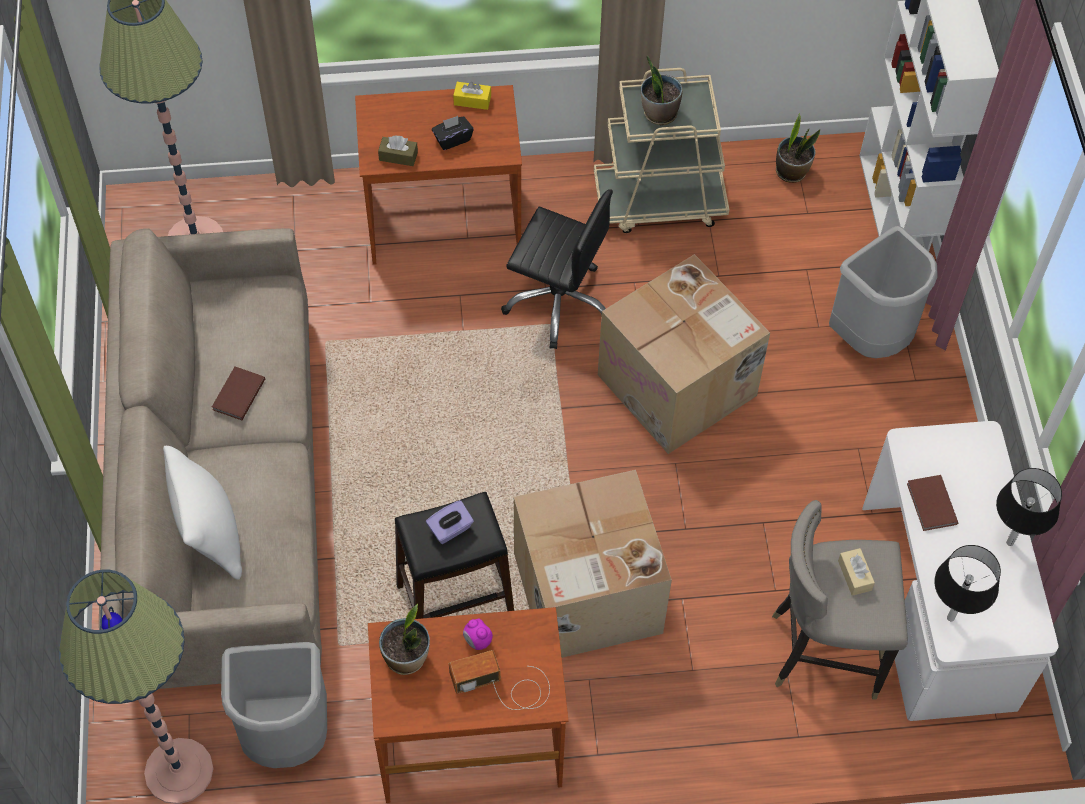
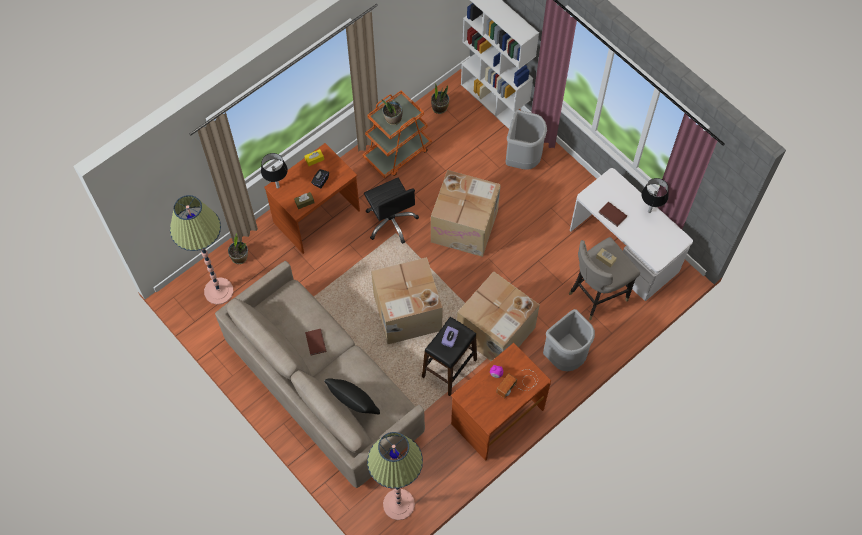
camera: 35 degrees left, 5 degrees up
(211, 536) = (354, 405): white pillow -> black pillow
(286, 736) = (428, 463): grey trash can -> grey trash can (565, 357)
(406, 658) = (476, 398): potted plant -> potted plant (240, 257)
(459, 465) = (406, 314): none -> cardboard box
(558, 302) = (391, 221): black office chair -> black office chair turned 75 degrees clockwise
(660, 201) = (397, 153): beige cart -> orange cart
(950, 617) = (649, 253): black table lamp -> black table lamp (277, 187)

